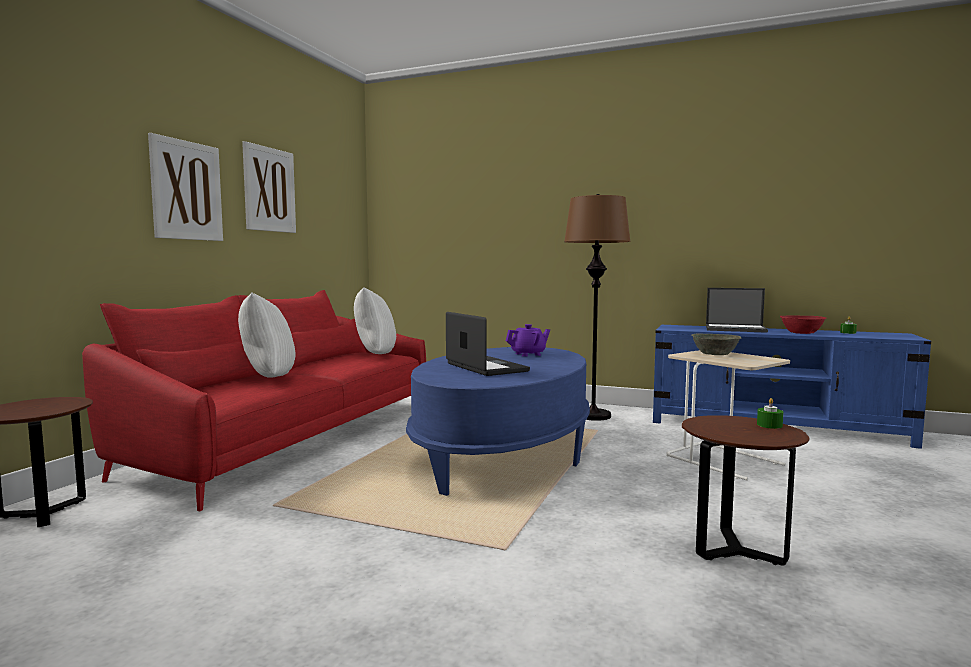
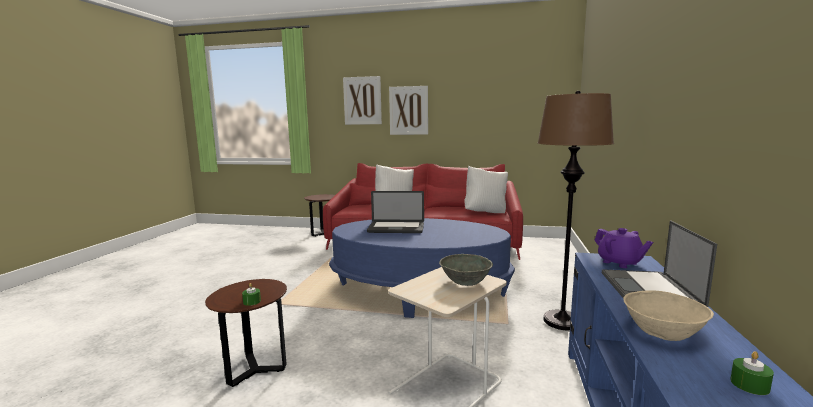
camera: 80 degrees right, 5 degrees up
(269, 189) = (466, 102): picture -> picture (362, 100)
(486, 367) = (396, 228): laptop -> laptop turned 45 degrees clockwise
(528, 354) = (462, 233): purple teapot -> purple teapot (619, 262)
(801, 333) = (662, 331): red bowl -> beige bowl

